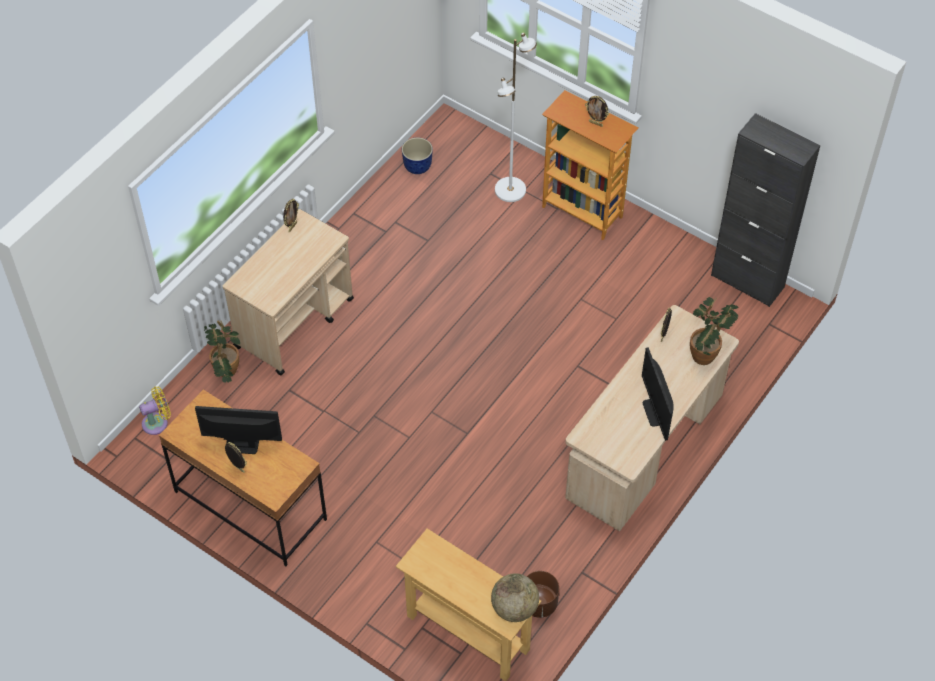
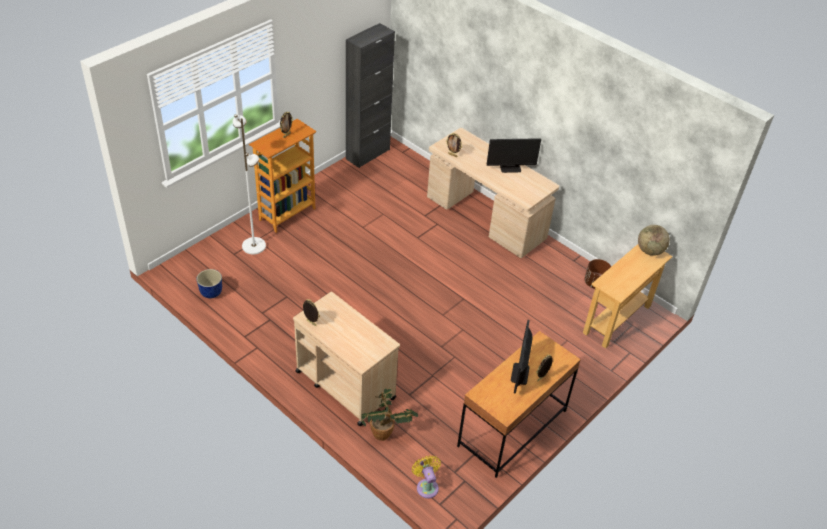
camera: 85 degrees left, 10 degrees down
(707, 353) = (469, 140): potted plant -> none

